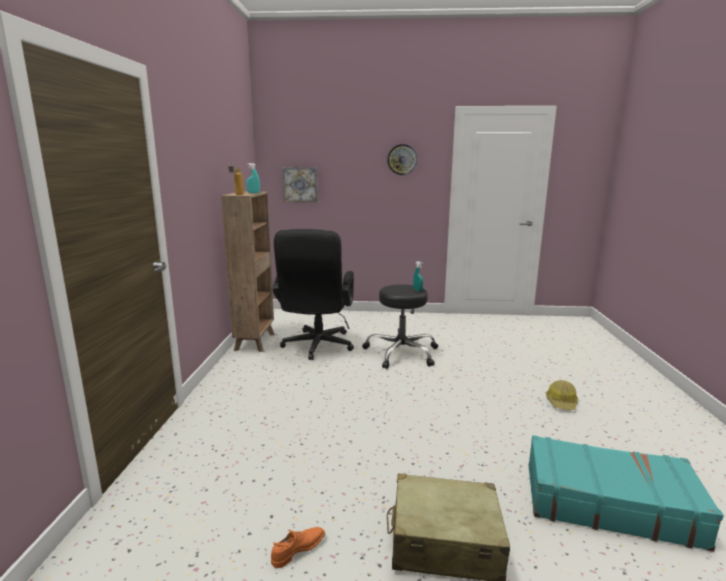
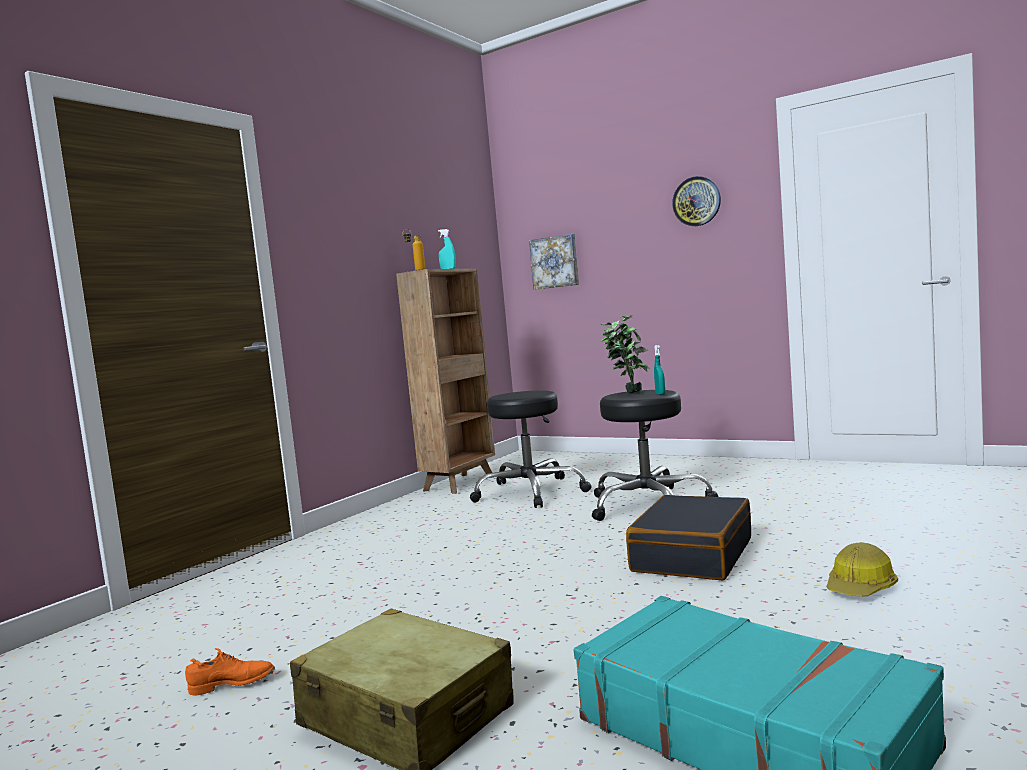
camera: 30 degrees right, 10 degrees down
(316, 347) = (531, 492): black office chair -> black stool
(392, 287) = (627, 392): none -> potted plant
(465, 390) = (691, 555): none -> black suitcase

